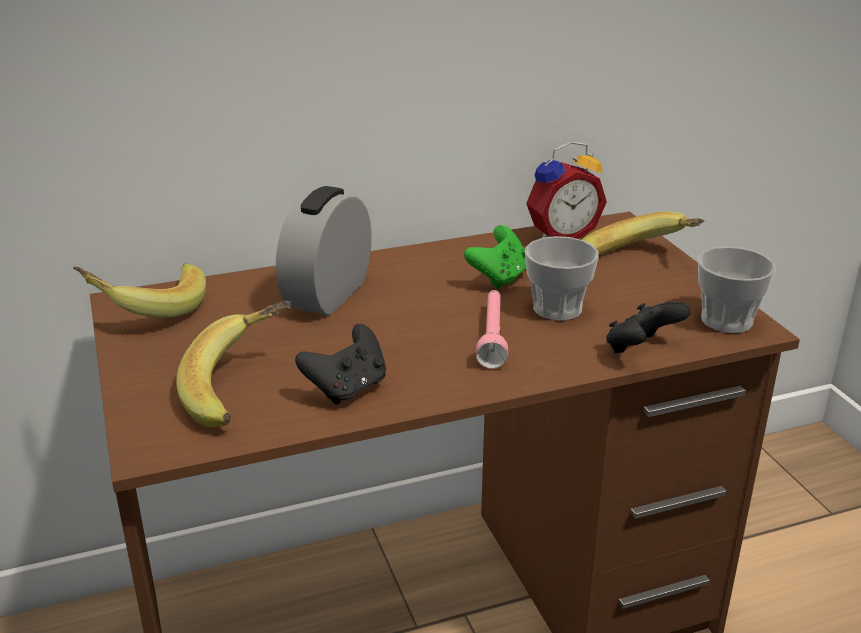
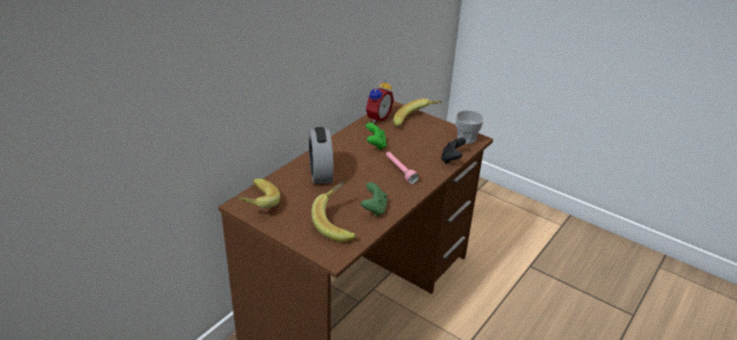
camera: 35 degrees left, 5 degrees up
(347, 388) = (374, 209): black game controller -> green game controller
(557, 308) = (409, 151): cup -> none

